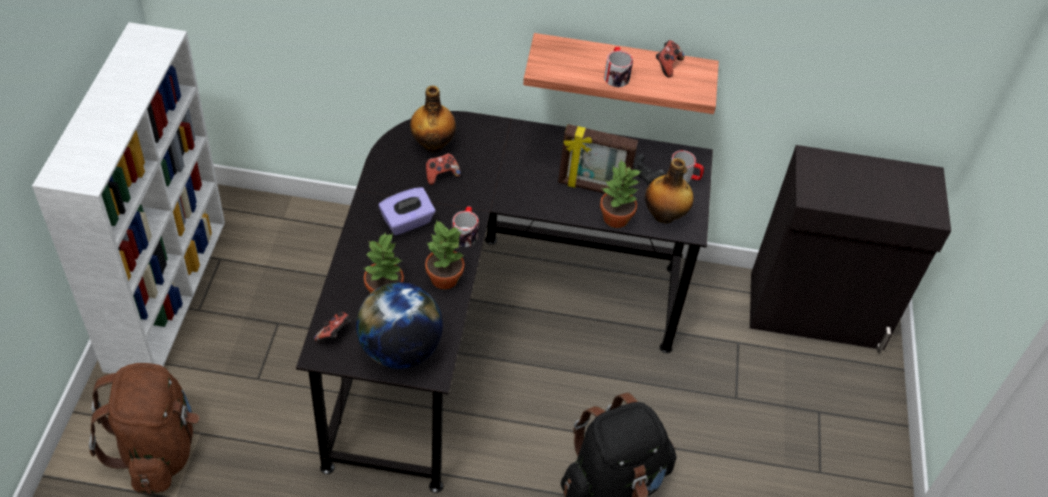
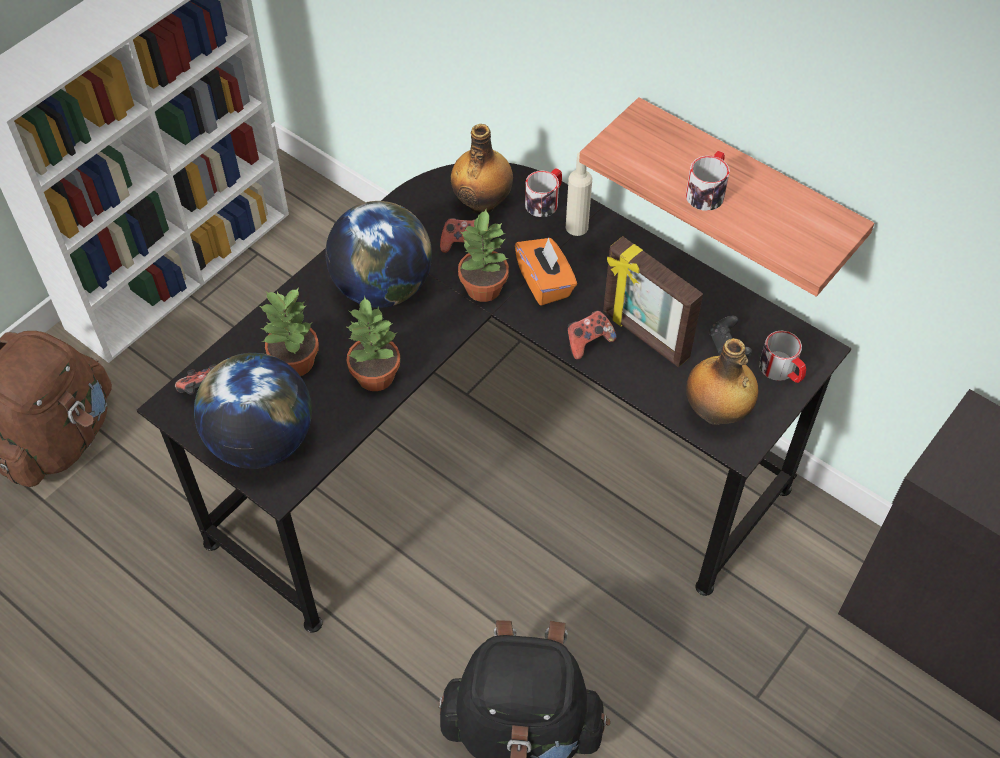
camera: 35 degrees right, 5 degrees up
(407, 222) = (383, 288): purple tissue box -> globe
(465, 233) = (441, 329): mug -> mug (545, 201)
(504, 137) = (576, 227): none -> beige bottle
(510, 179) = (545, 283): none -> orange tissue box
(615, 219) = (646, 389): potted plant -> potted plant (483, 289)
(667, 65) = (791, 204): game controller -> game controller (588, 342)

